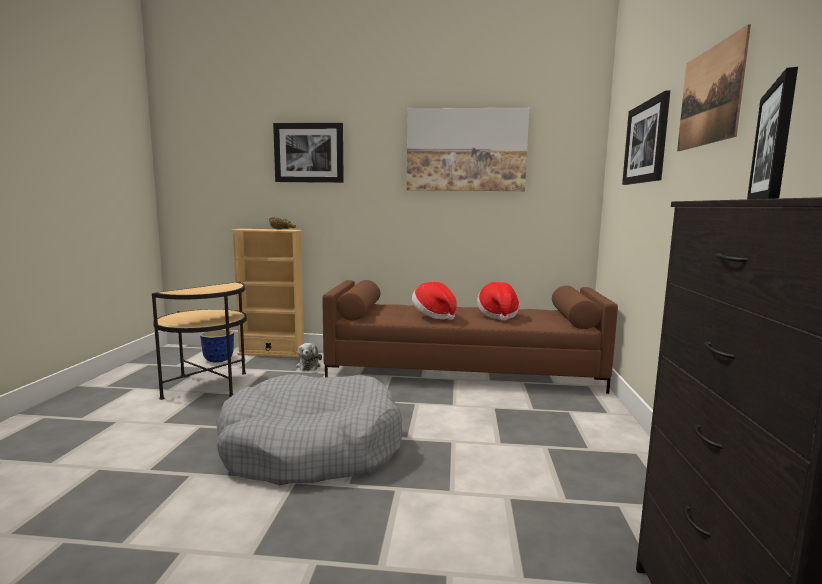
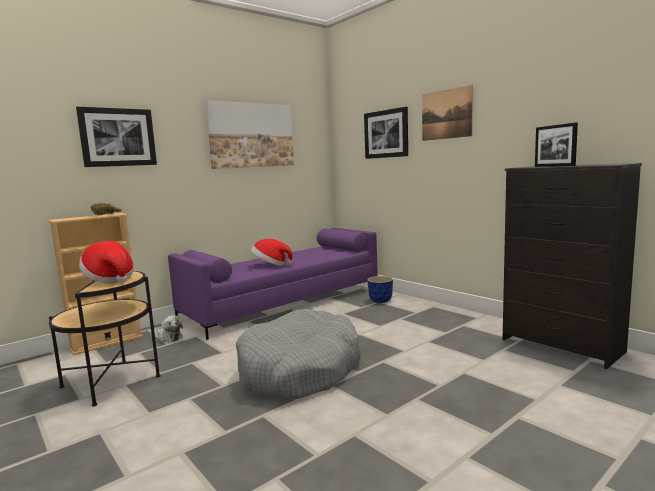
camera: 45 degrees left, 0 degrees up
(219, 360) = (64, 365): planter -> planter (381, 301)
(463, 370) = (285, 303): brown sofa -> purple sofa
(497, 315) = (305, 255): hat -> hat (109, 279)

